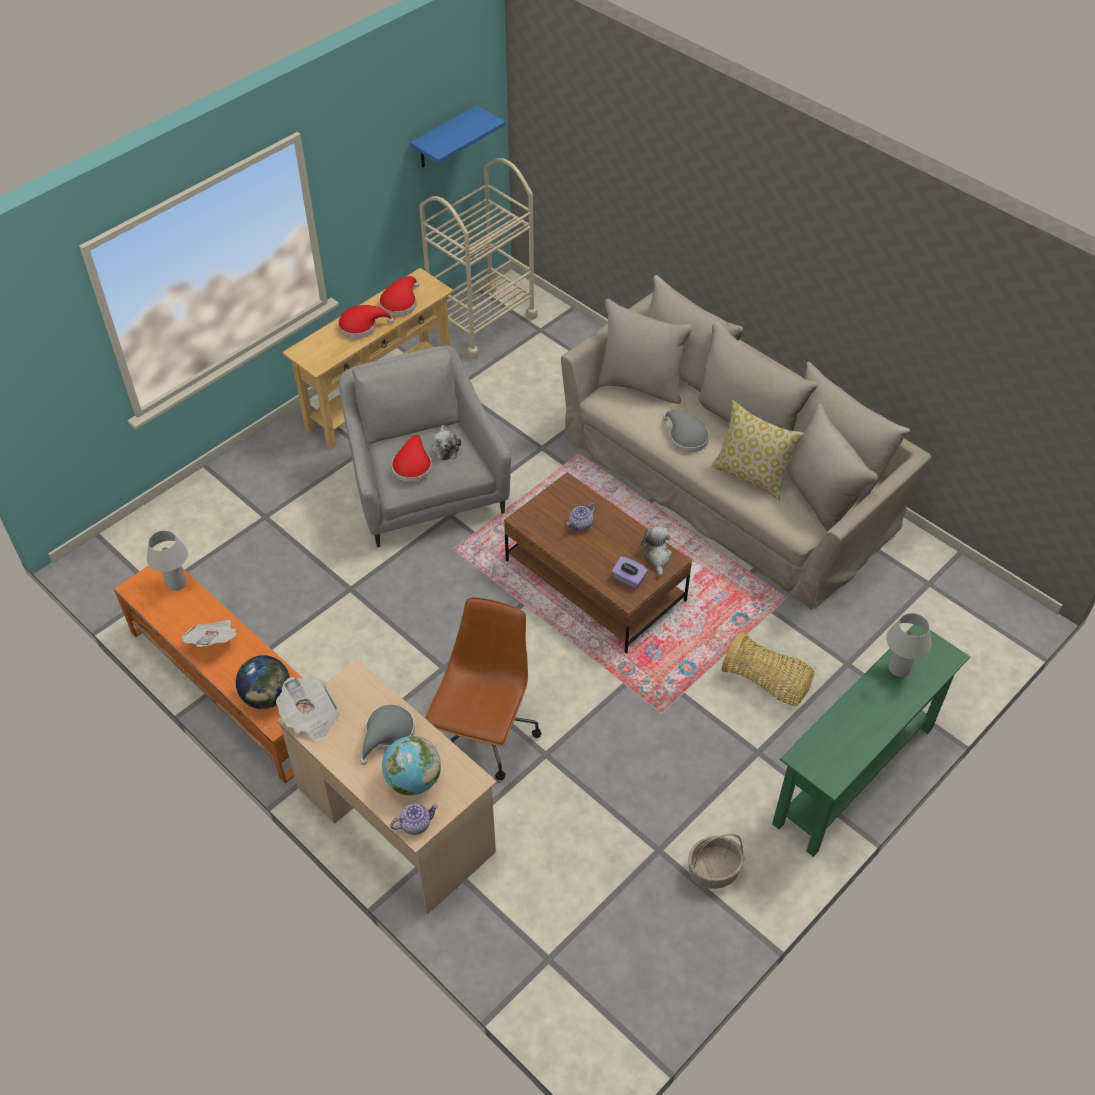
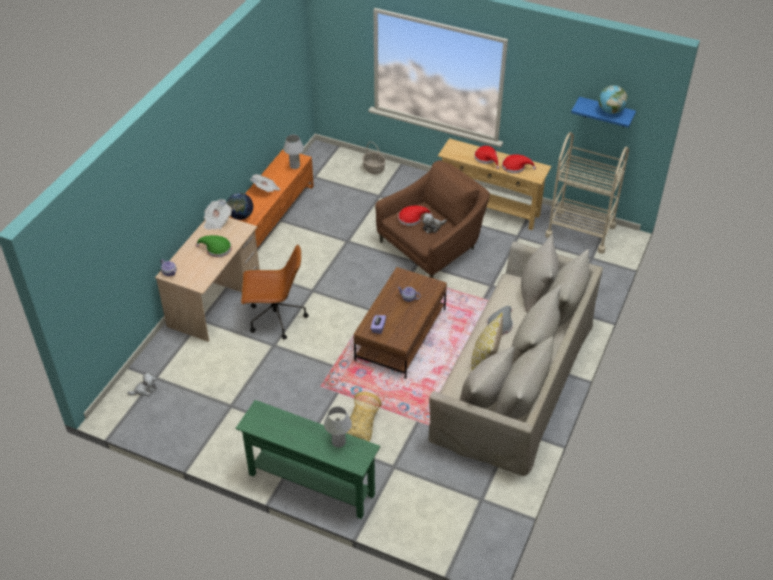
camera: 70 degrees right, 5 degrees down
(388, 734) = (216, 249): grey hat -> green hat
(413, 780) = (193, 265): globe -> globe (610, 111)
(424, 487) = (432, 246): grey armchair -> brown armchair
(656, 557) = (400, 336): plush toy -> plush toy (145, 390)
(713, 871) = (225, 432): basket -> basket (373, 169)

